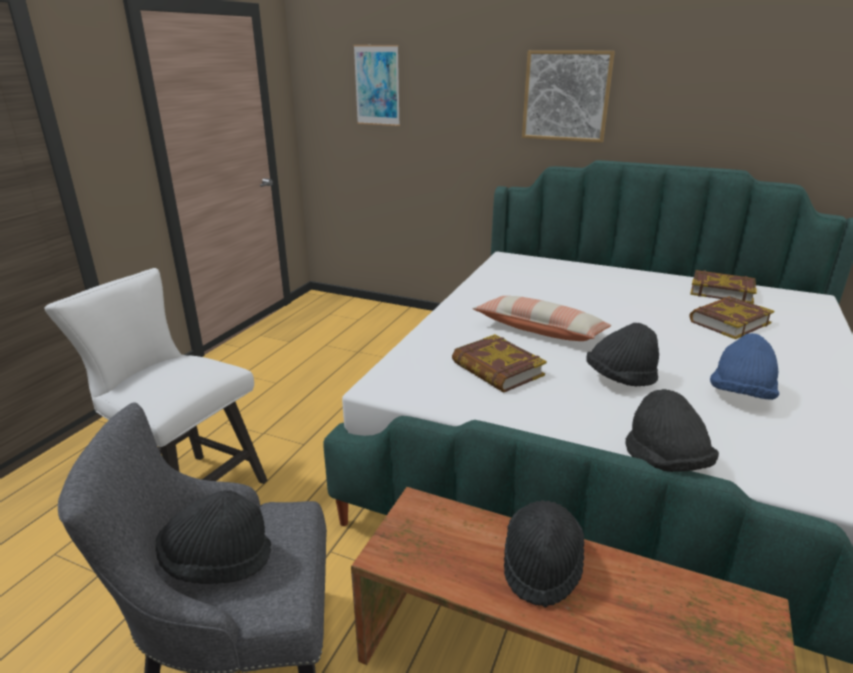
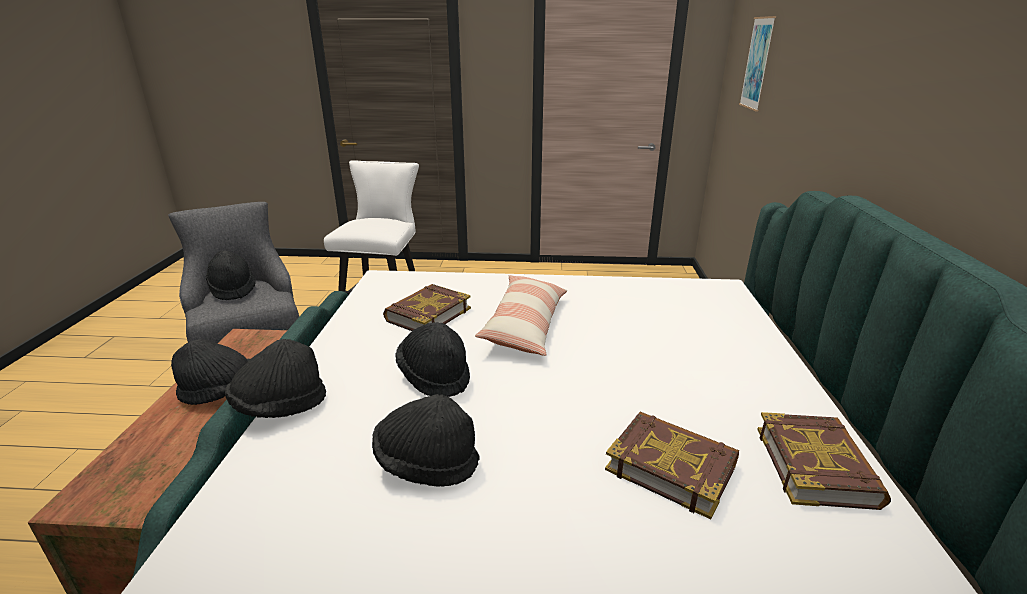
camera: 70 degrees right, 0 degrees up
(566, 96) = (867, 91): picture -> none
(740, 395) = (427, 463): blue hat -> black hat

